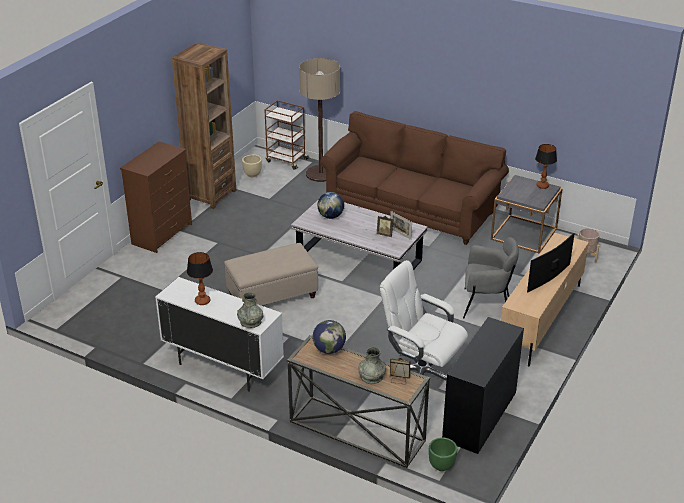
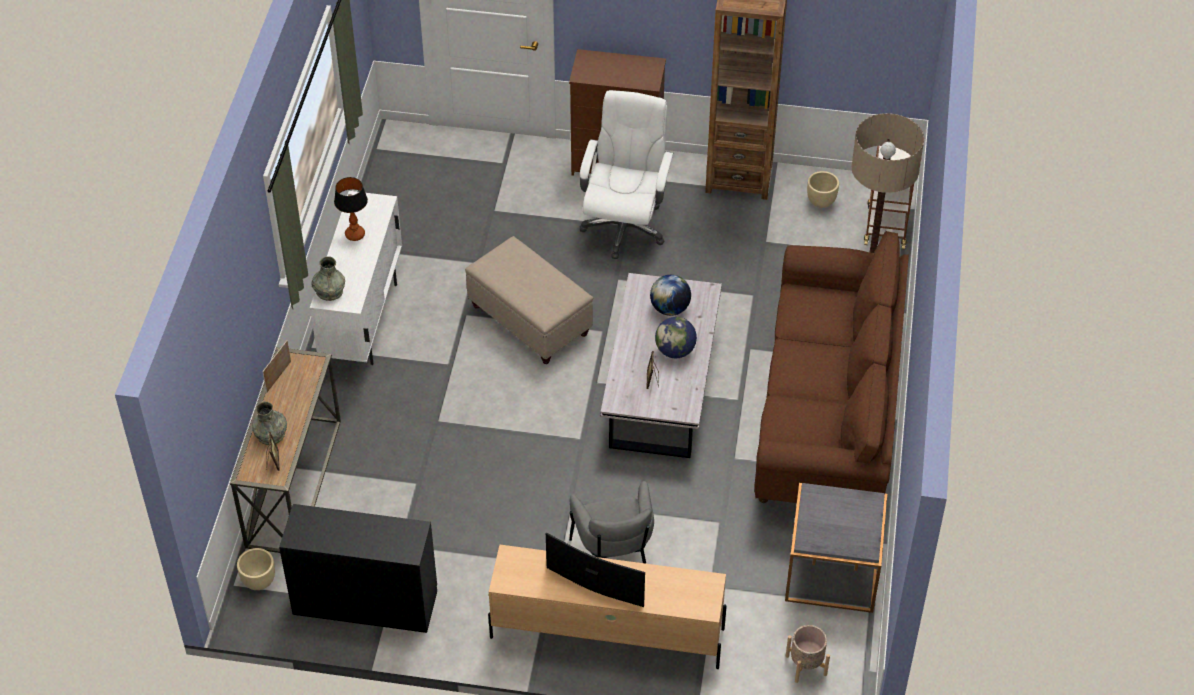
camera: 70 degrees right, 15 degrees up
(329, 349) = (308, 380): globe -> globe (675, 351)
(400, 234) = (662, 397): picture frame -> picture frame (278, 377)
(421, 374) = (427, 520): white office chair -> white office chair (624, 226)
(441, 466) = (259, 581): green planter -> beige planter
(543, 186) = (866, 536): table lamp -> none

